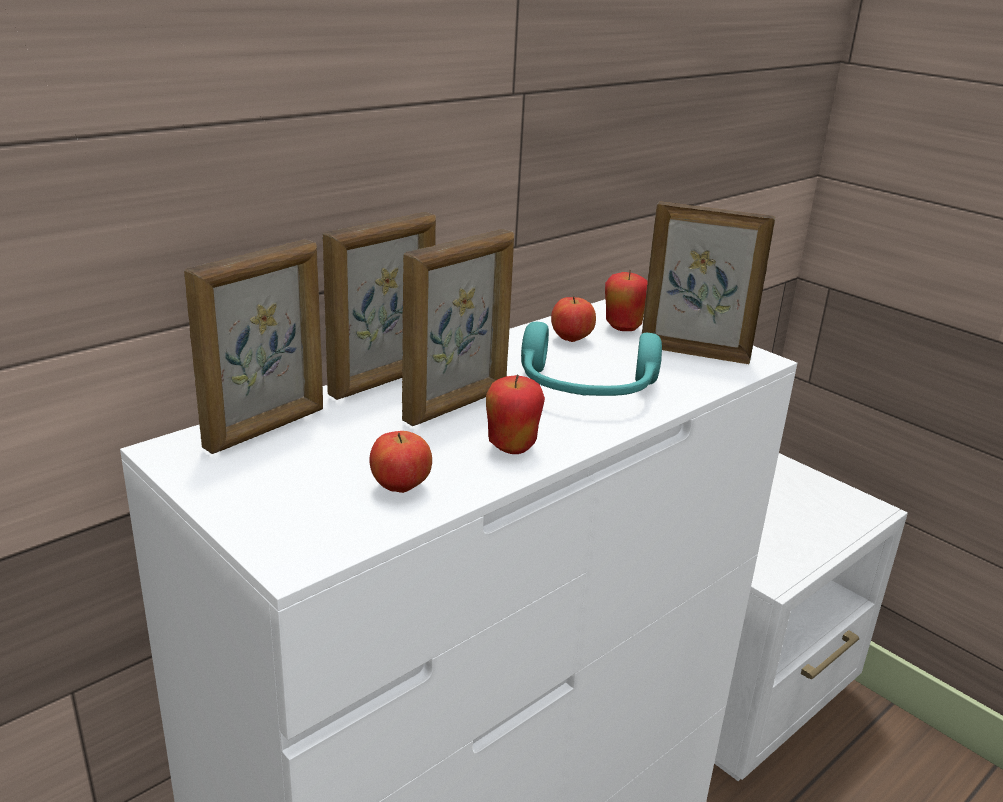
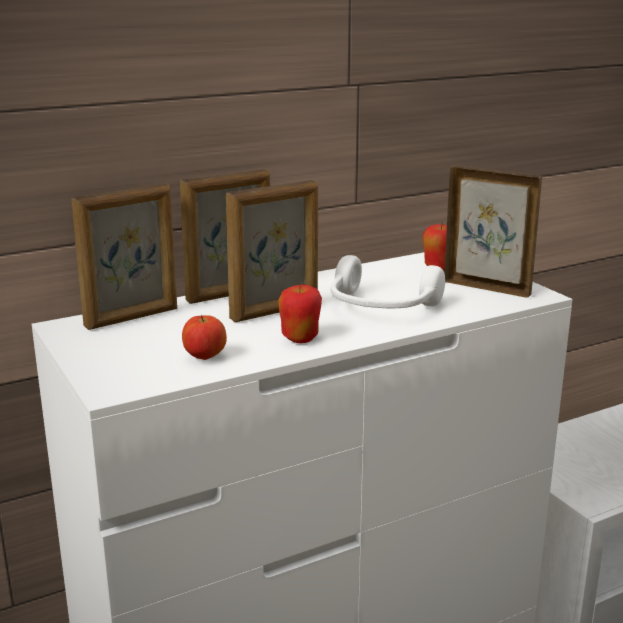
camera: 15 degrees right, 5 degrees down
(571, 339) = (391, 275): apple -> none
(586, 389) = (380, 307): turquoise headphones -> white headphones

